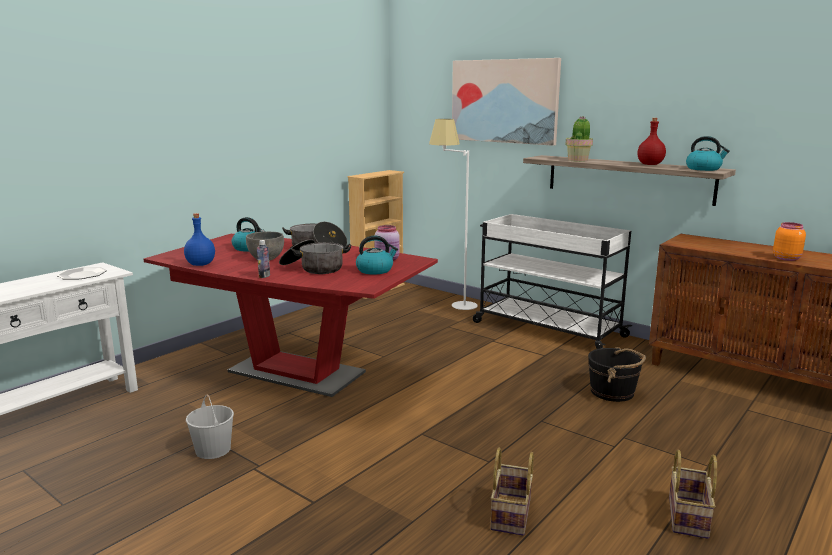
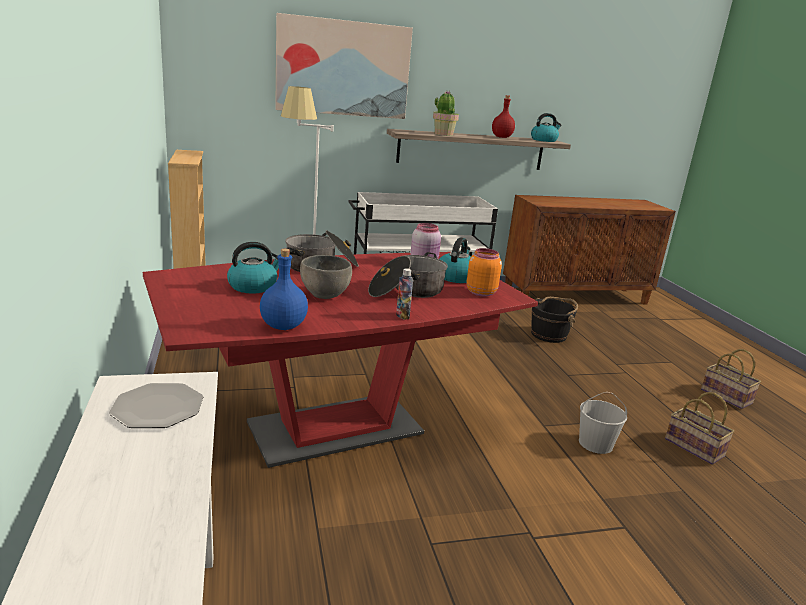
camera: 55 degrees left, 5 degrees up
(213, 450) = (466, 550): white bucket -> white bucket (596, 443)
(786, 258) = (610, 205): orange jar -> orange jar (480, 292)

